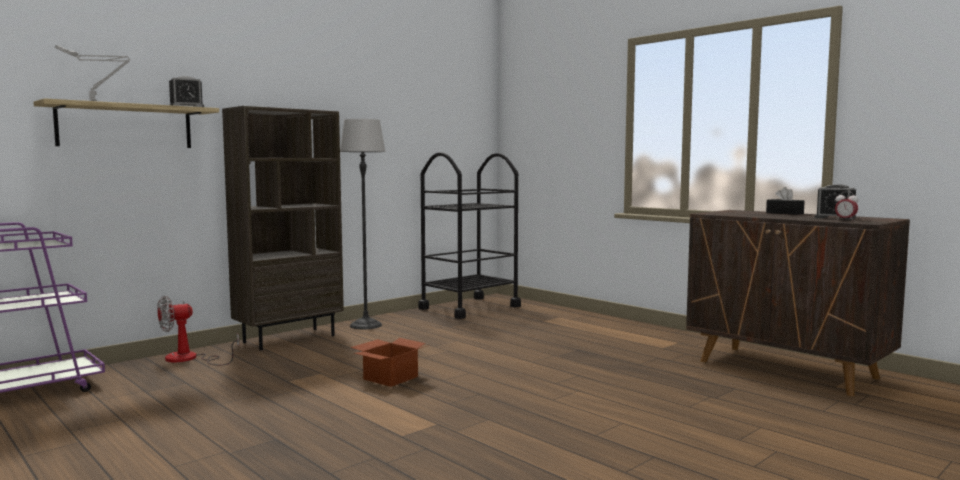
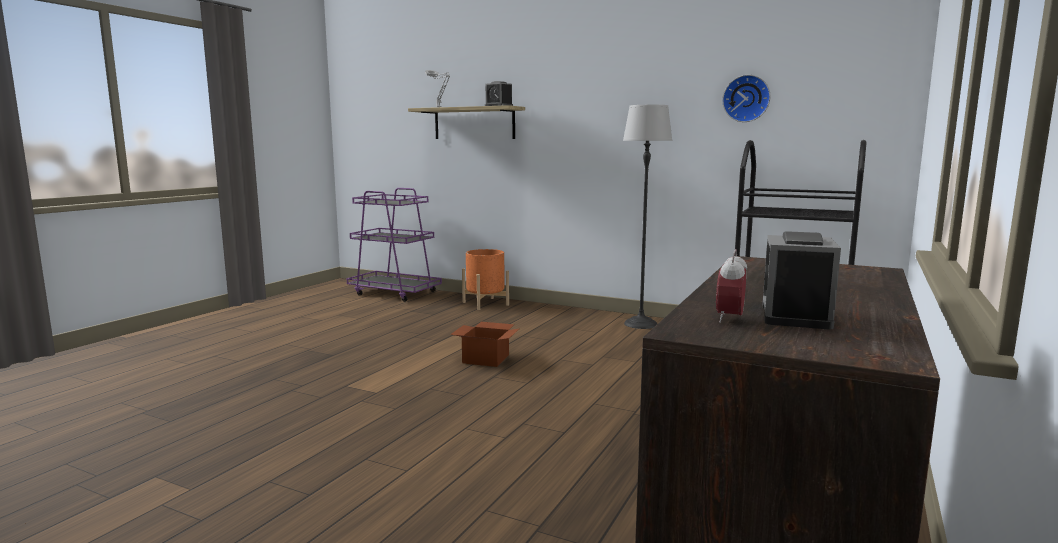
camera: 70 degrees right, 5 degrees up
(190, 359) = (485, 304): fan -> orange planter
(289, 338) = (565, 313): brown bookcase -> none
(407, 119) = (746, 98): none -> wall clock
(784, 213) = (864, 291): black tissue box -> none

